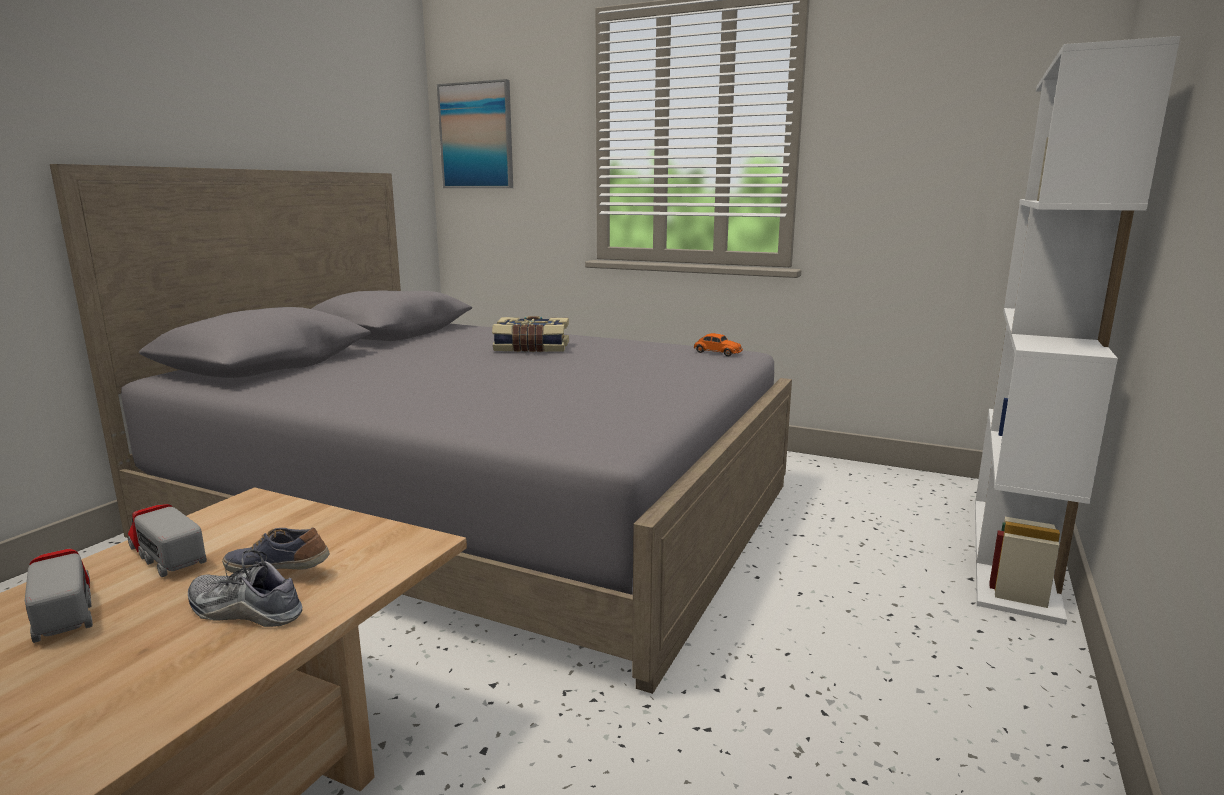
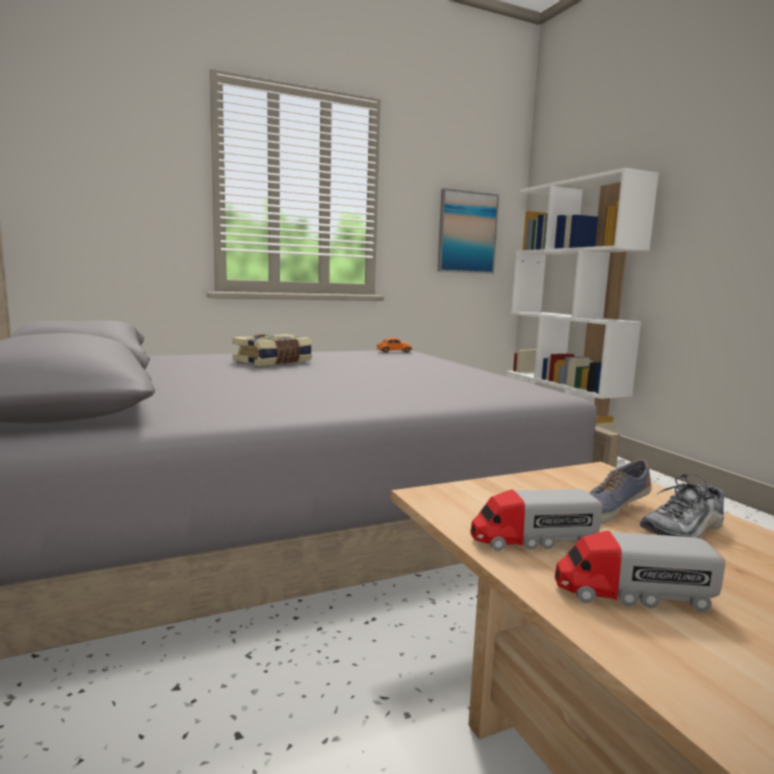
camera: 50 degrees left, 5 degrees down
(476, 136) = (64, 162): picture -> picture (467, 232)

